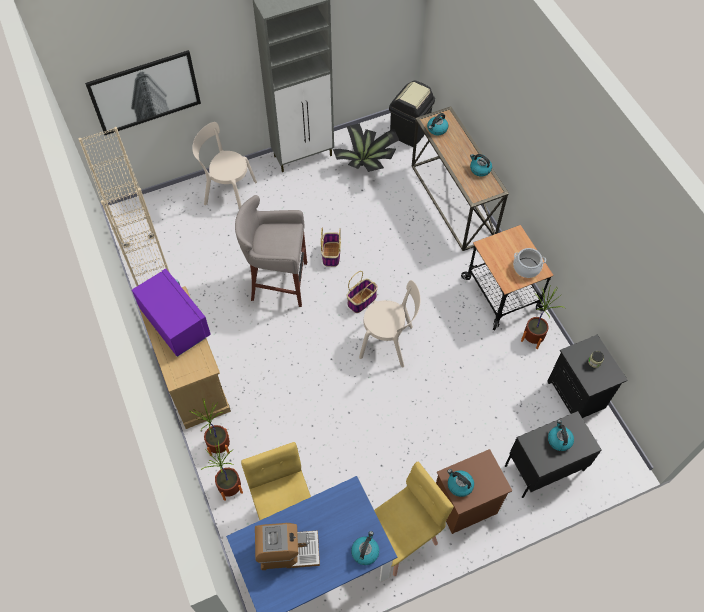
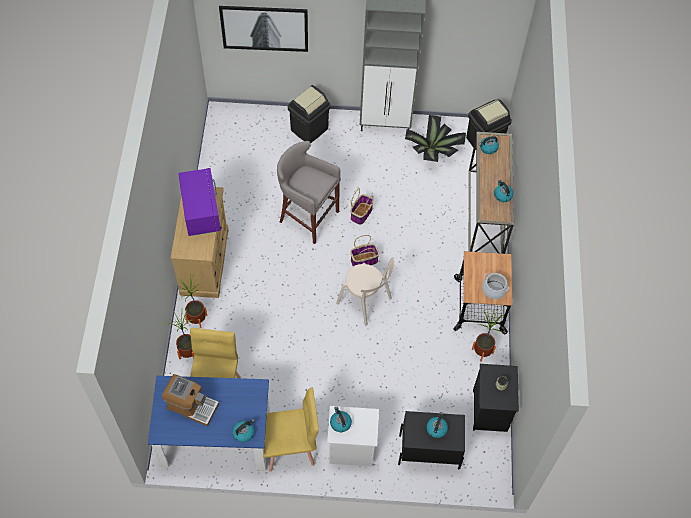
camera: 25 degrees right, 0 degrees up
(149, 269) = (217, 164): beige bookcase -> none
(228, 192) = (309, 129): beige chair -> black trash can
(464, 506) = (350, 449): brown nightstand -> white nightstand

